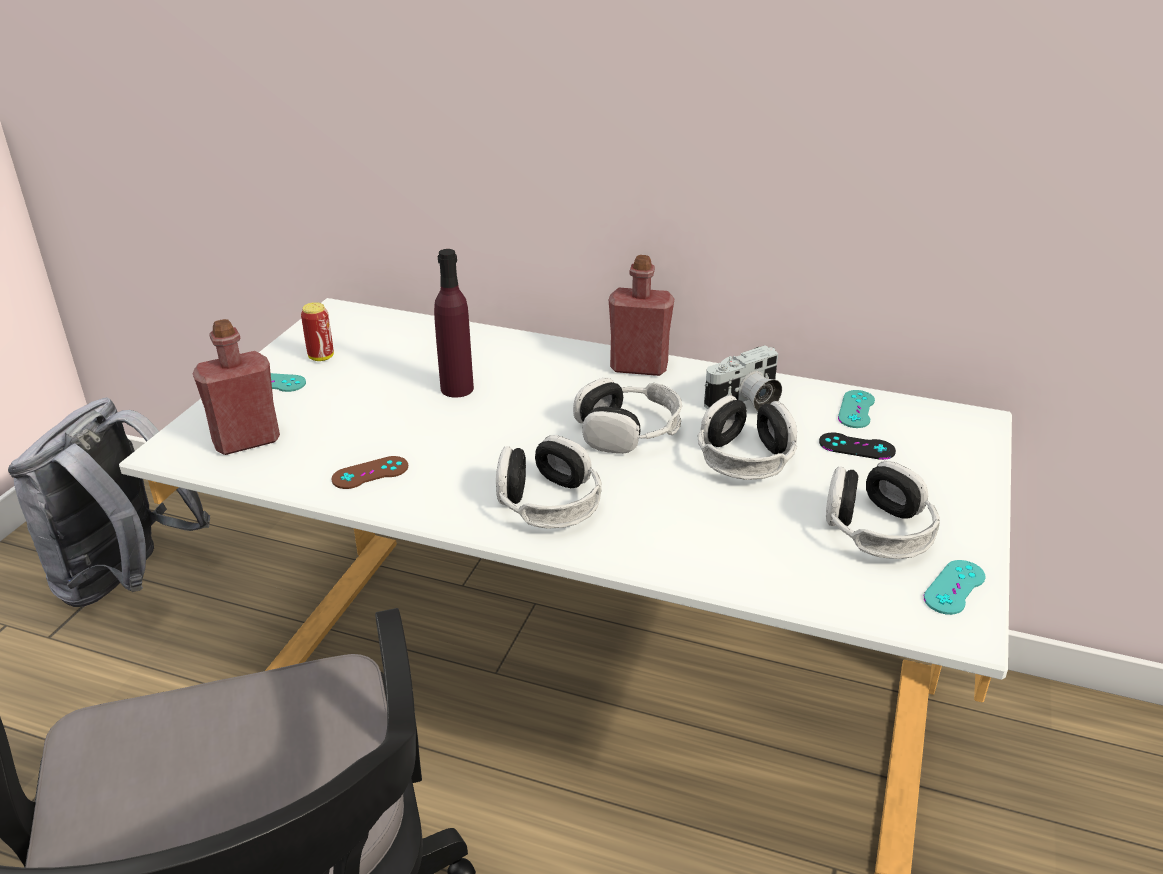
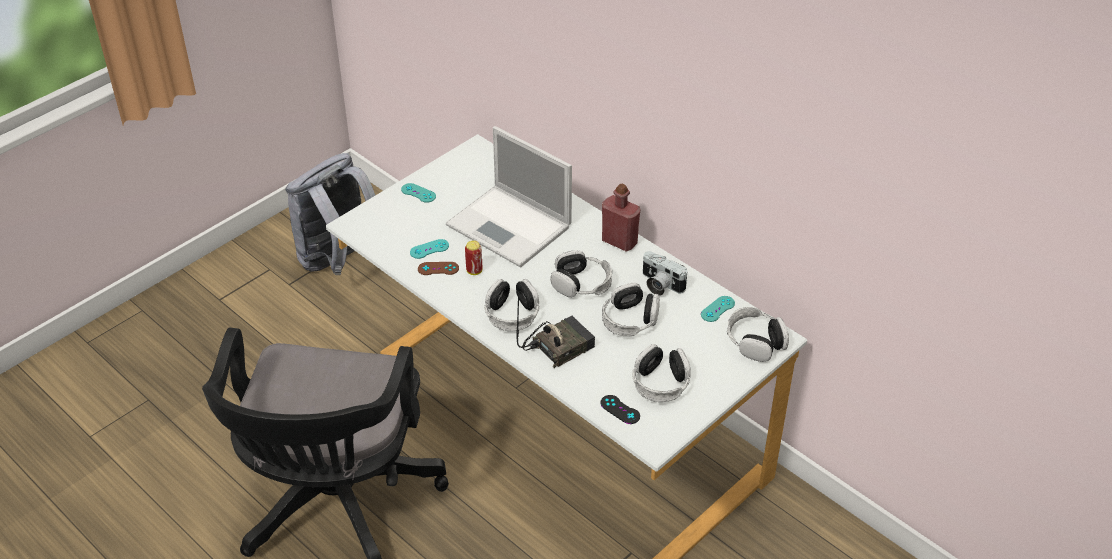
camera: 25 degrees right, 10 degrees up
(246, 441) = (389, 229): red bottle -> none
(321, 357) = (451, 181): can -> can (474, 271)
(457, 388) = (510, 227): purple bottle -> laptop
(664, 527) = (558, 346): none -> radio
(746, 402) = (660, 285): camera -> camera turned 45 degrees clockwise
(856, 447) = (695, 332): black game controller -> black game controller (620, 409)
(950, 434) = (755, 341): none -> headphones
(954, 587) = (670, 423): turquoise game controller -> turquoise game controller (429, 249)

